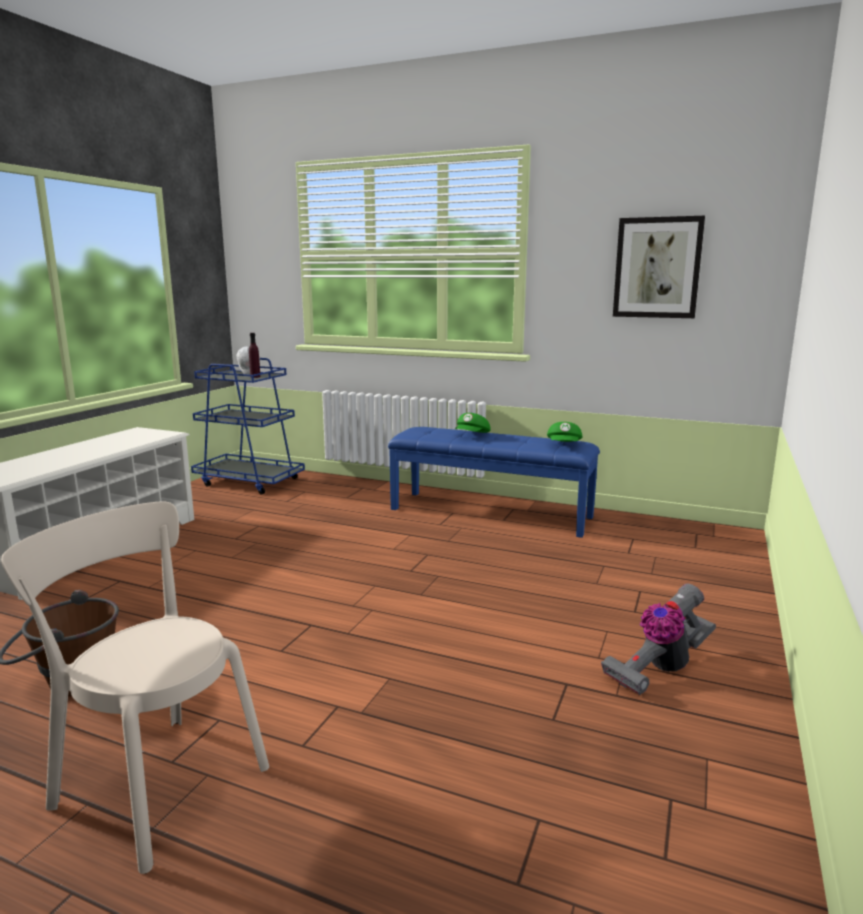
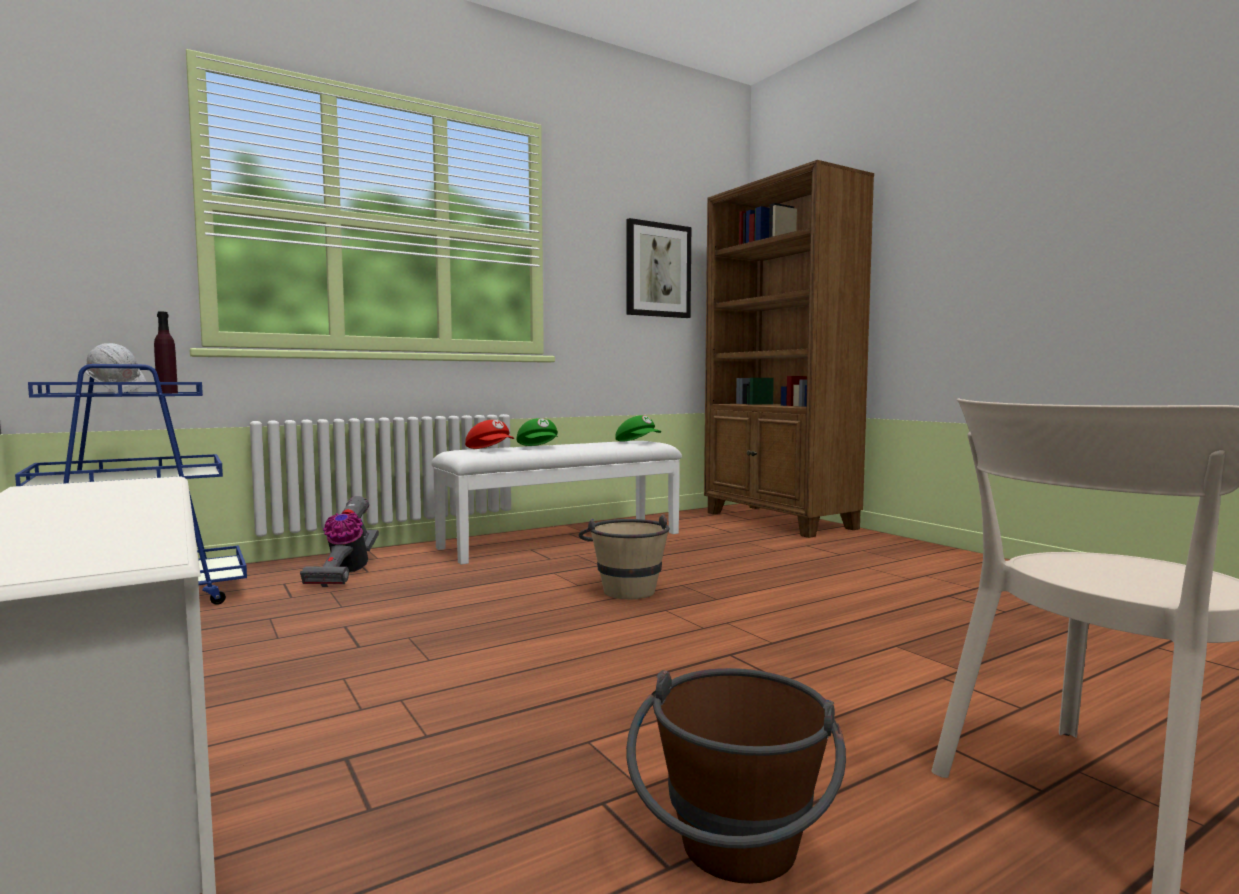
camera: 55 degrees left, 10 degrees down
(405, 562) = (625, 588): none -> beige bucket
(434, 432) = (491, 450): none -> red cap
(491, 513) = (562, 540): blue bench -> white bench
(659, 668) = (940, 570): vacuum cleaner -> vacuum cleaner (345, 573)
(716, 560) = (779, 521): none -> brown bookcase

